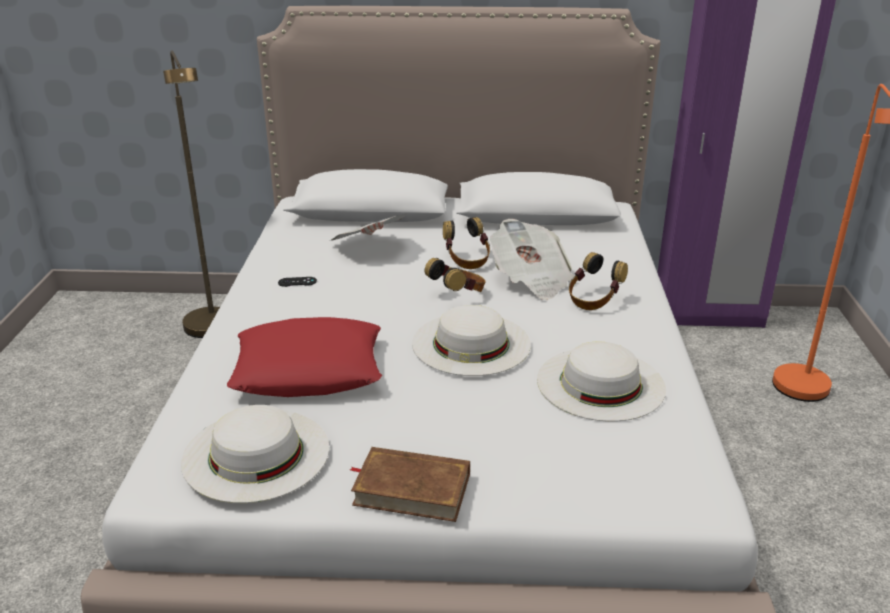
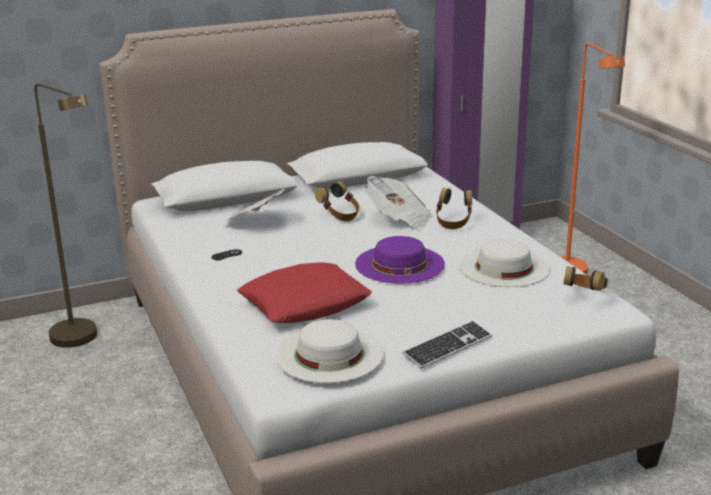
camera: 25 degrees left, 5 degrees down
(412, 489) = (447, 346): brown book -> keyboard
(458, 295) = (358, 238): headphones -> headphones (584, 296)
(471, 343) = (400, 264): white hat -> purple hat

